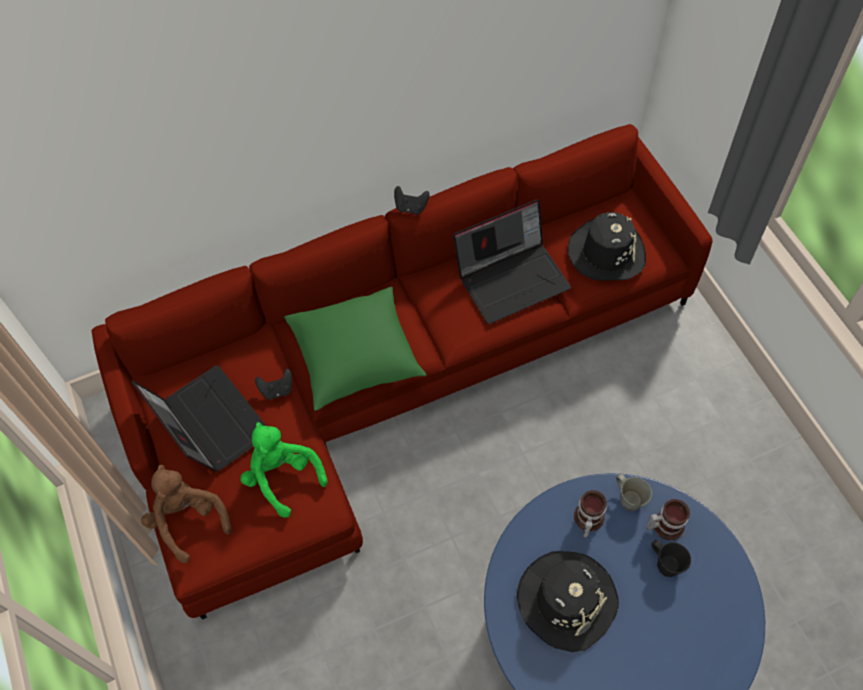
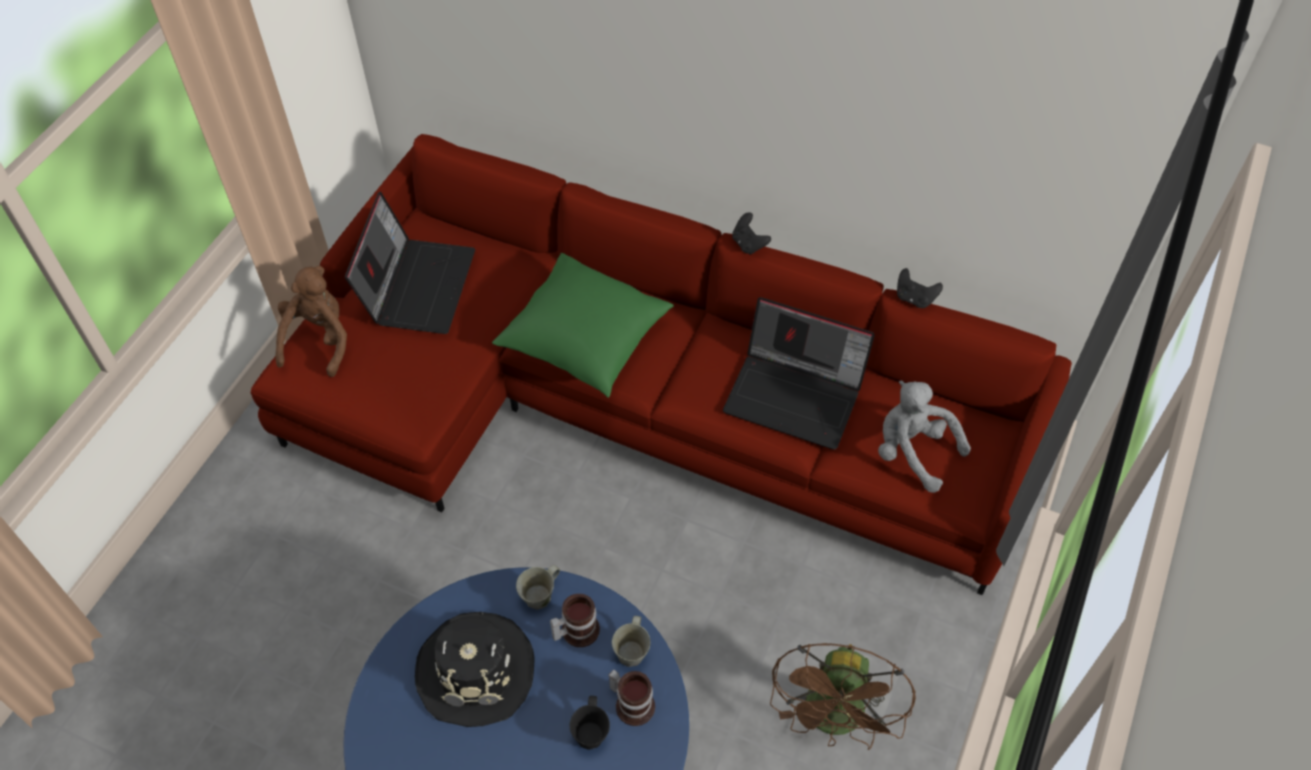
camera: 45 degrees right, 5 degrees down
(277, 390) = (494, 308): black game controller -> black game controller (914, 298)
(283, 477) = (417, 375): green plush toy -> none
(544, 523) = (540, 597): none -> grey mug
(606, 252) = (912, 451): black hat -> grey plush toy
(700, 439) = (835, 721): none -> brown fan

